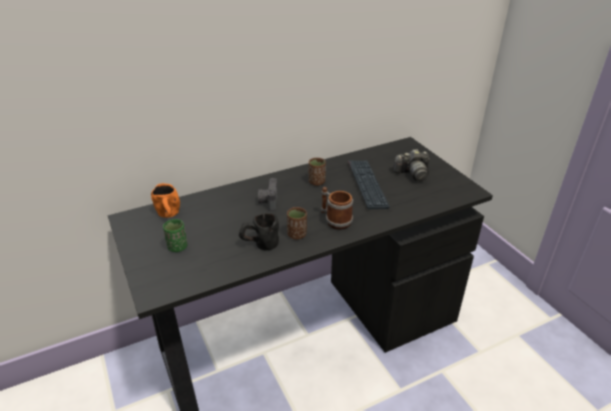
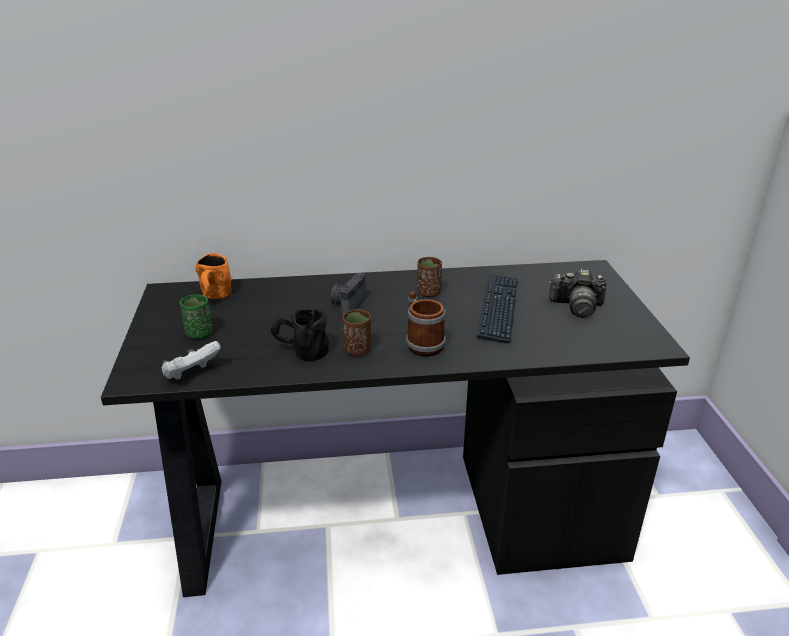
camera: 20 degrees right, 5 degrees down
(194, 279) = (191, 374): none -> white game controller

